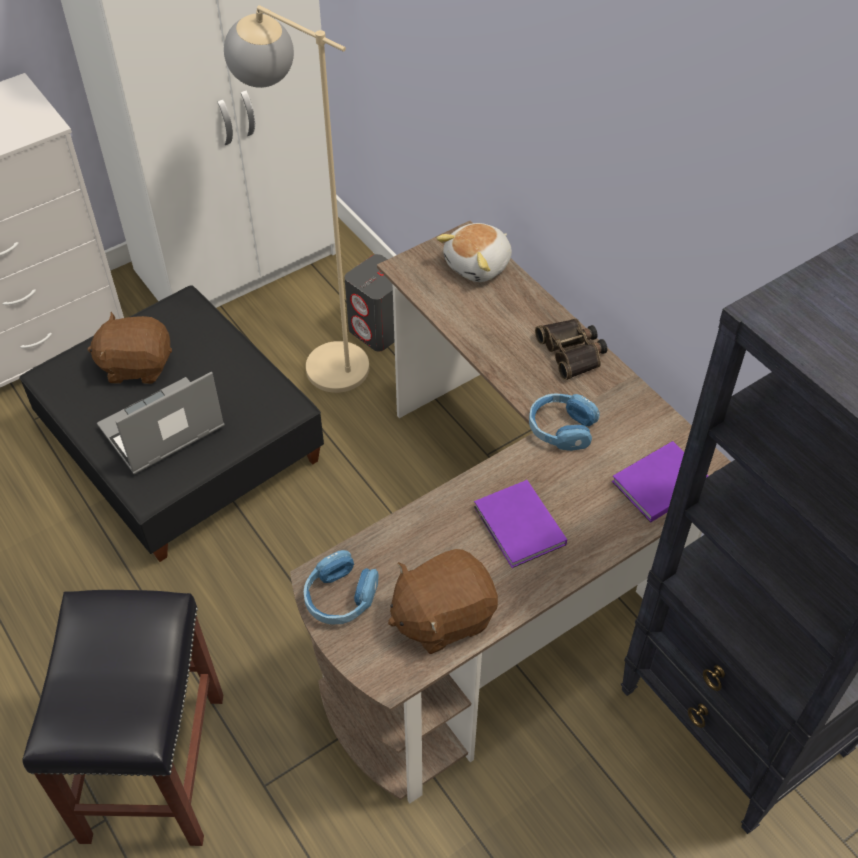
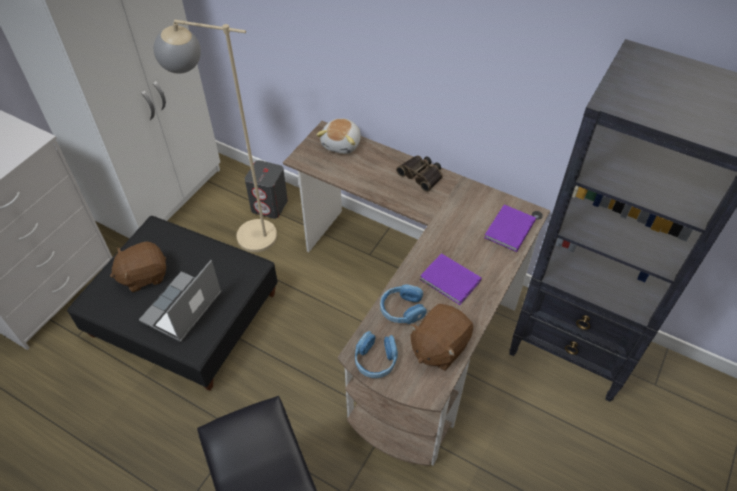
camera: 25 degrees left, 0 degrees up
(561, 428) = (440, 219): blue headphones -> blue headphones (402, 309)

